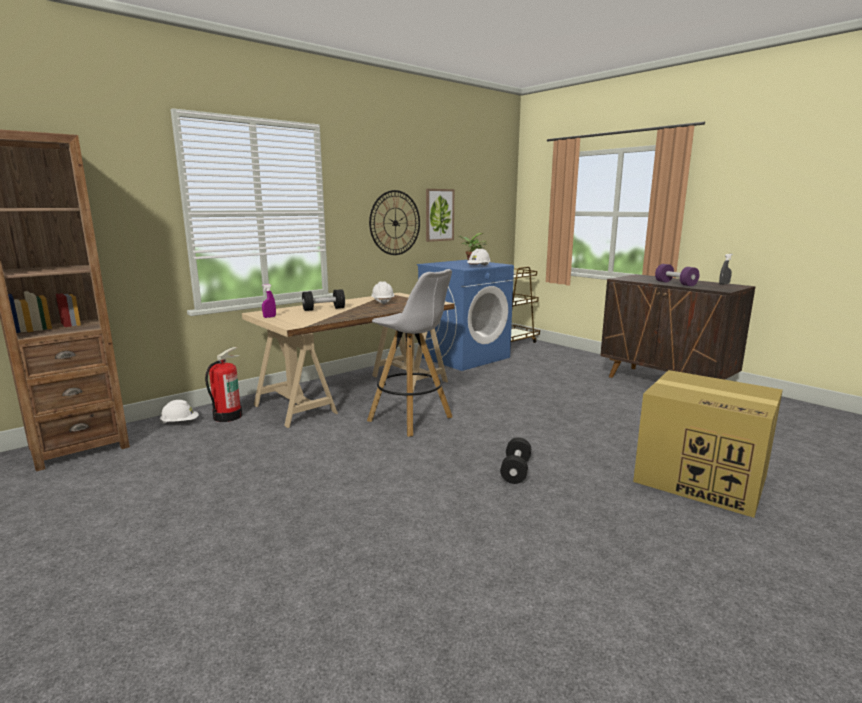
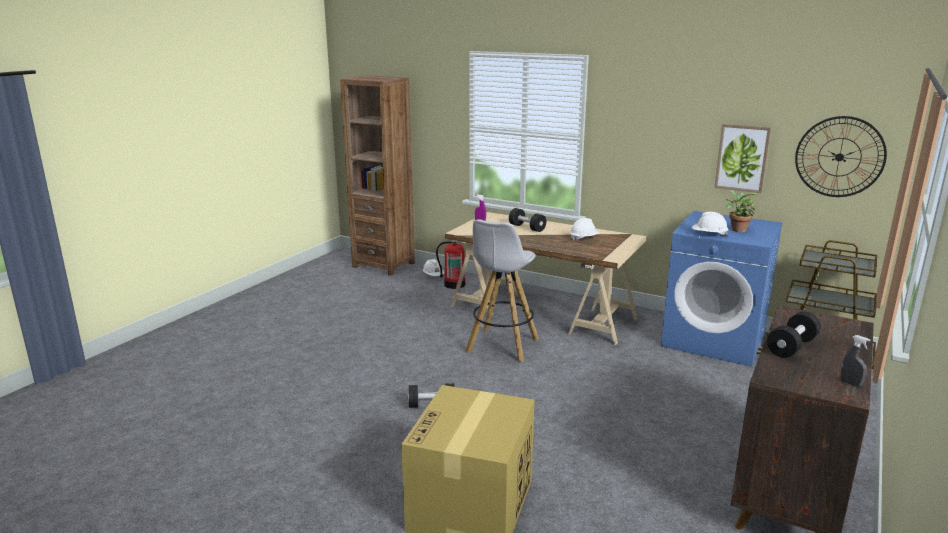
camera: 70 degrees right, 5 degrees up
(395, 223) = (670, 159): wall clock -> wall clock (839, 157)
(675, 283) = (791, 347): purple dumbbell -> black dumbbell

